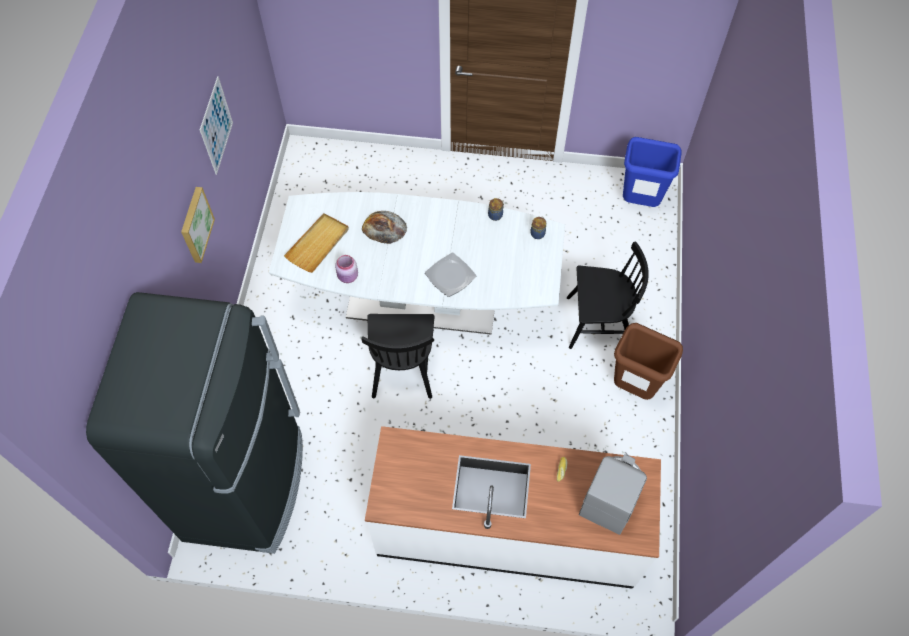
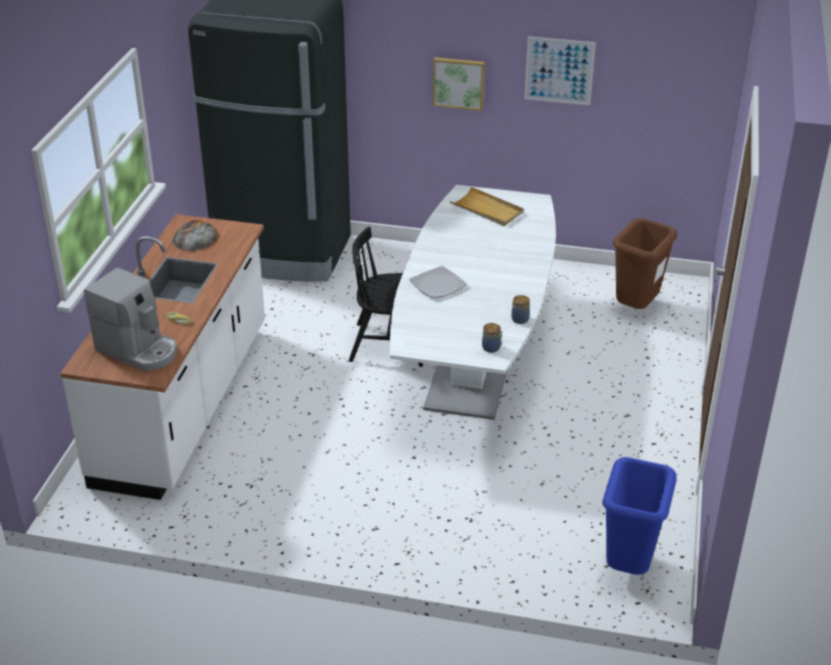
camera: 95 degrees right, 25 degrees down
(348, 277) = (444, 225): pink jar -> none
(384, 227) = (506, 247): bread -> bread (195, 237)
(599, 323) = (428, 501): black chair -> none
(633, 387) = (330, 521): brown trash can -> brown trash can (636, 309)

